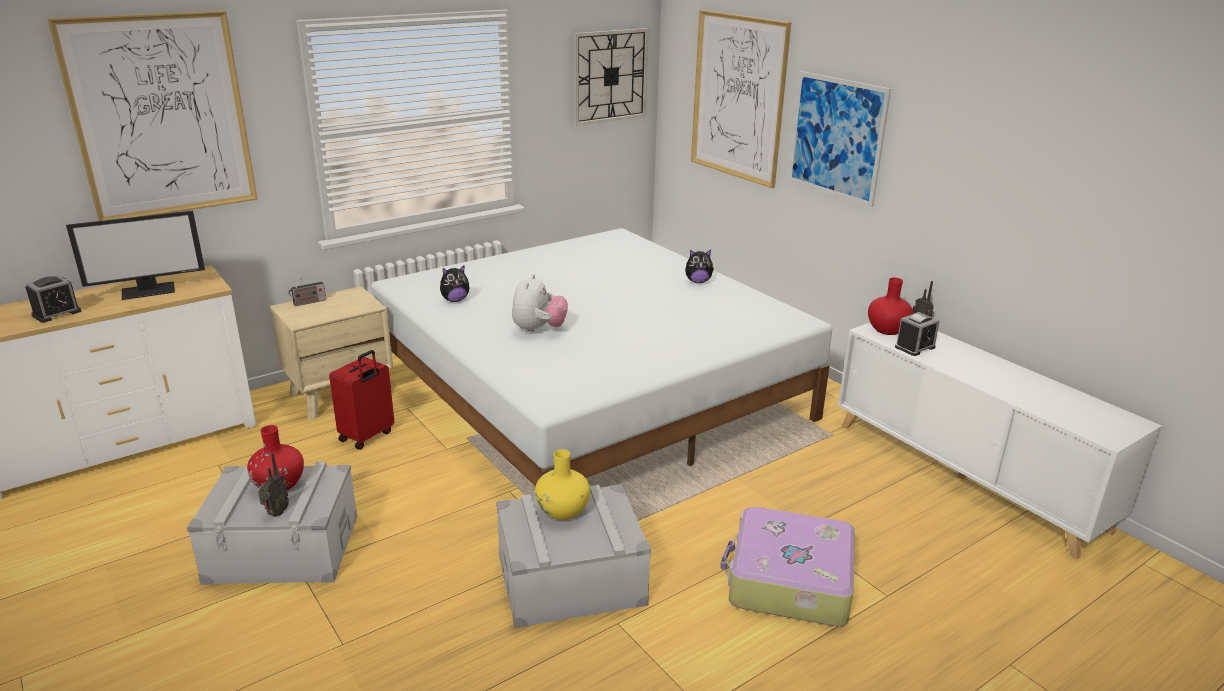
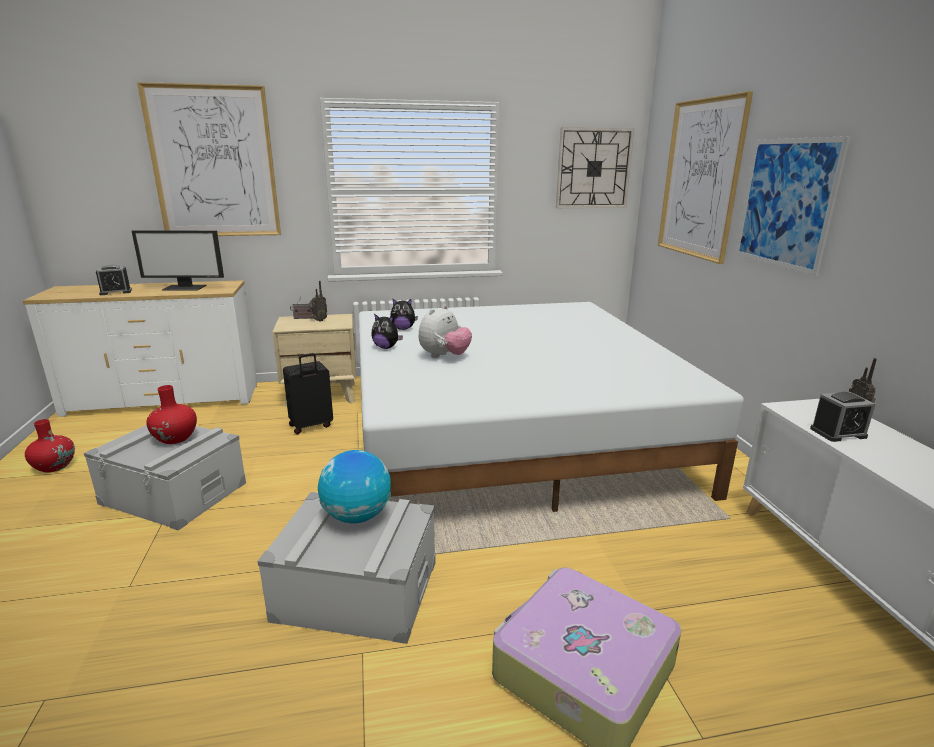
camera: 25 degrees right, 5 degrees down
(275, 513) = (147, 458): radio -> radio (318, 320)
(367, 436) = (311, 426): red suitcase -> black suitcase
(562, 511) = (356, 516): yellow vase -> globe
(698, 281) = (624, 343): plush toy -> plush toy (386, 347)
(887, 330) = (810, 410): red vase -> red vase (54, 466)

